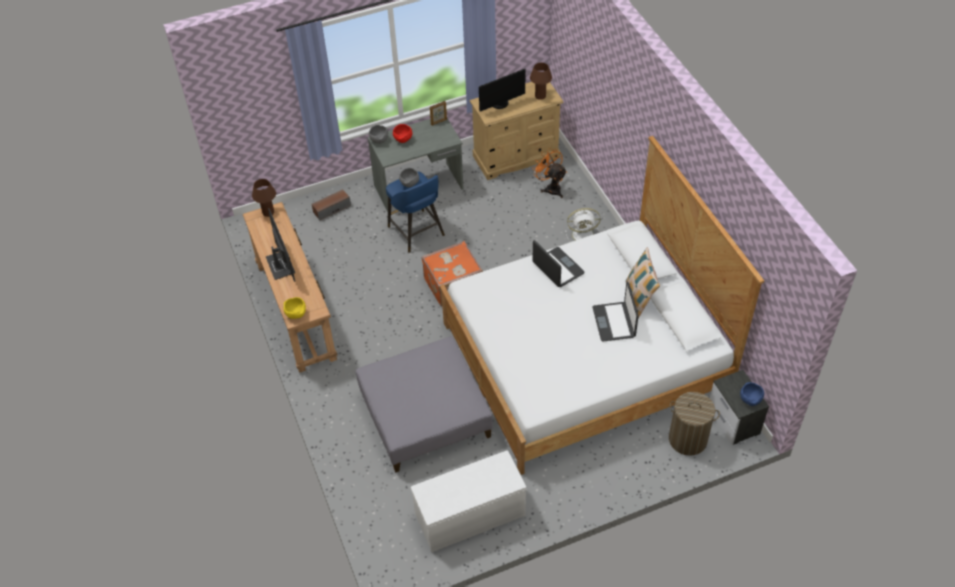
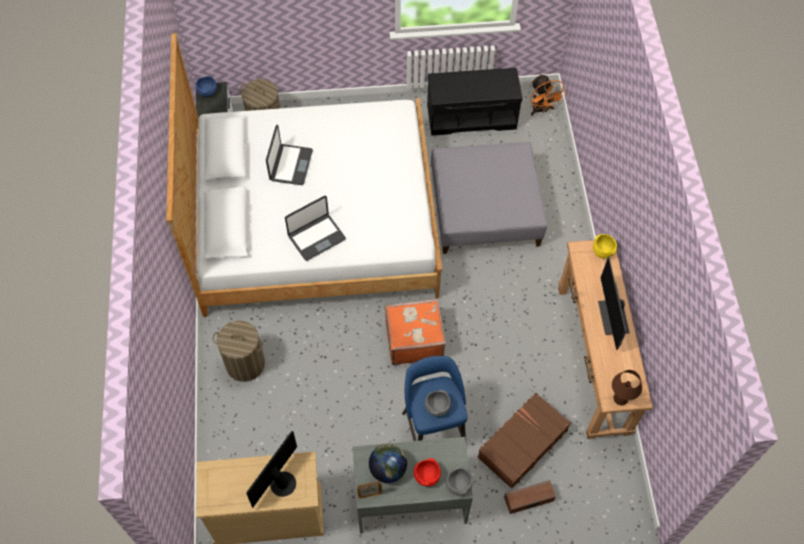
camera: 165 degrees left, 10 degrees up
(344, 239) = (522, 443): none -> brown suitcase
(431, 137) = (388, 469): none -> globe
(469, 516) = (472, 116): white bench -> black bench
(500, 104) = (280, 482): monitor -> monitor turned 45 degrees counterclockwise
(540, 96) = (221, 480): brown table lamp -> none
(550, 188) = (249, 446): orange fan -> orange fan (541, 110)
(557, 268) = (316, 237): laptop -> laptop turned 105 degrees counterclockwise
(583, 234) = (245, 364): white fan -> laundry basket
(639, 298) = (253, 183): pillow -> none

